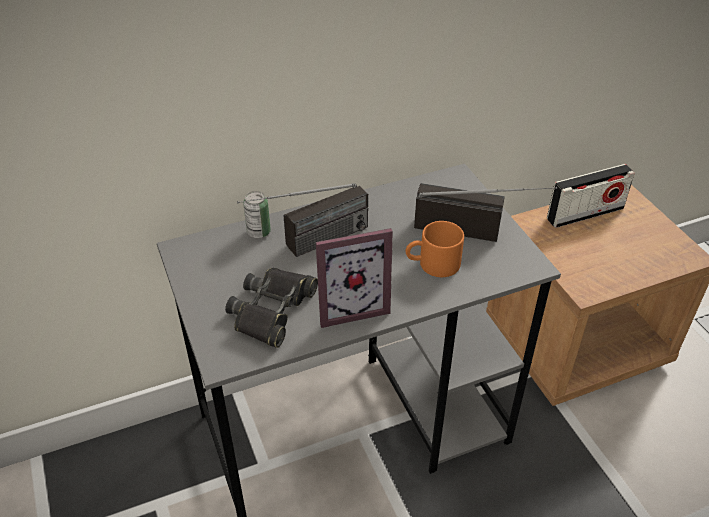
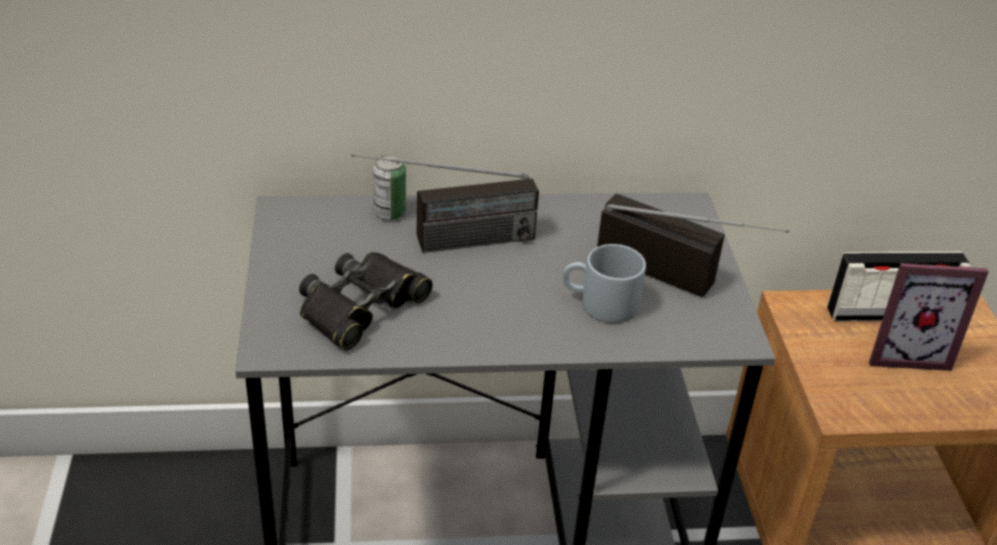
camera: 15 degrees right, 5 degrees down
(350, 306) = (464, 326): picture frame -> picture frame (905, 352)
(432, 264) = (599, 304): orange mug -> grey mug

